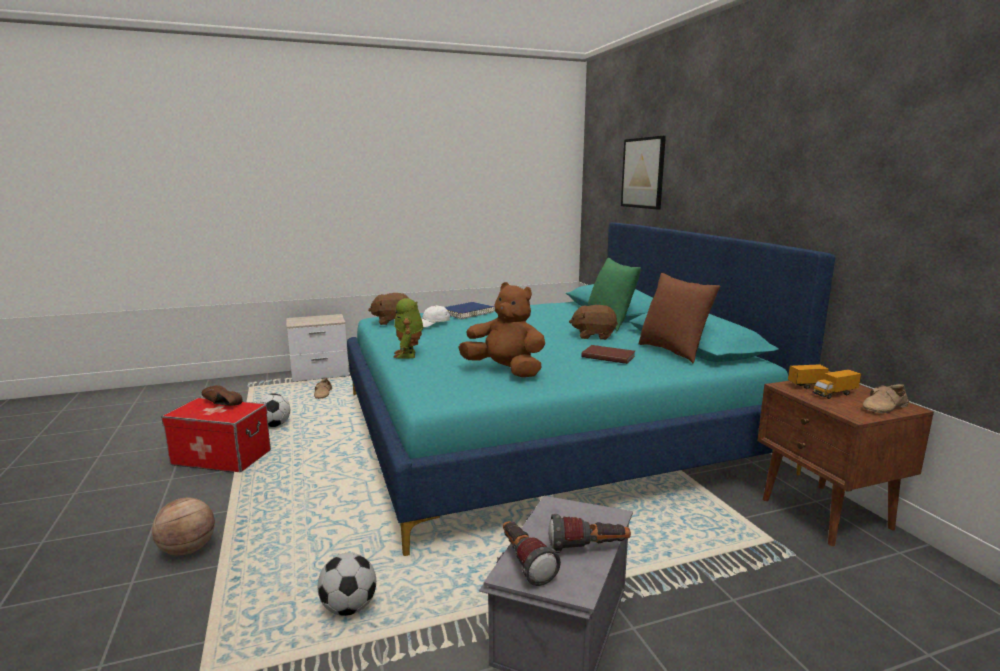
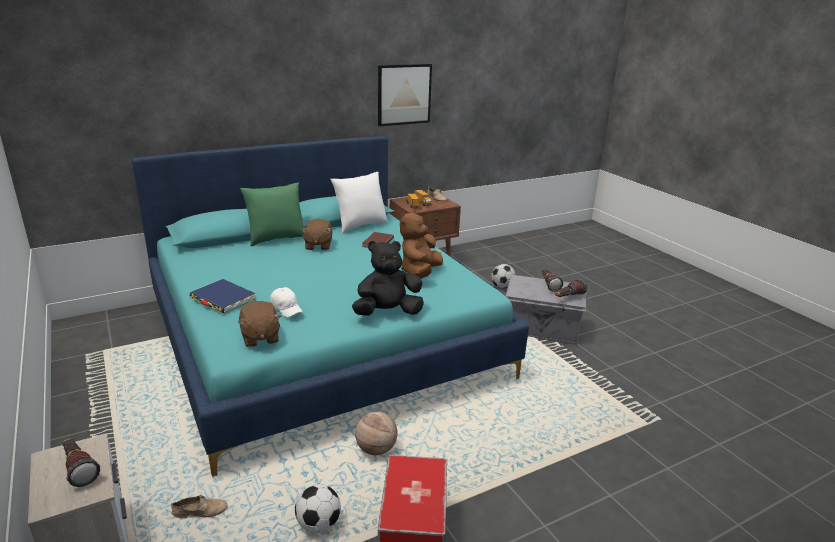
camera: 100 degrees left, 10 degrees up
(187, 550) = (564, 482): basketball -> basketball (376, 449)
(220, 405) = (401, 492): brown shoe -> none
(317, 320) = (79, 469): none -> flashlight
(349, 608) = (570, 389): football -> football (502, 286)
(409, 355) = (387, 312): toy robot -> black plush toy
(643, 173) = (160, 101): picture -> picture (404, 94)
(673, 352) = (360, 225): brown pillow -> white pillow

